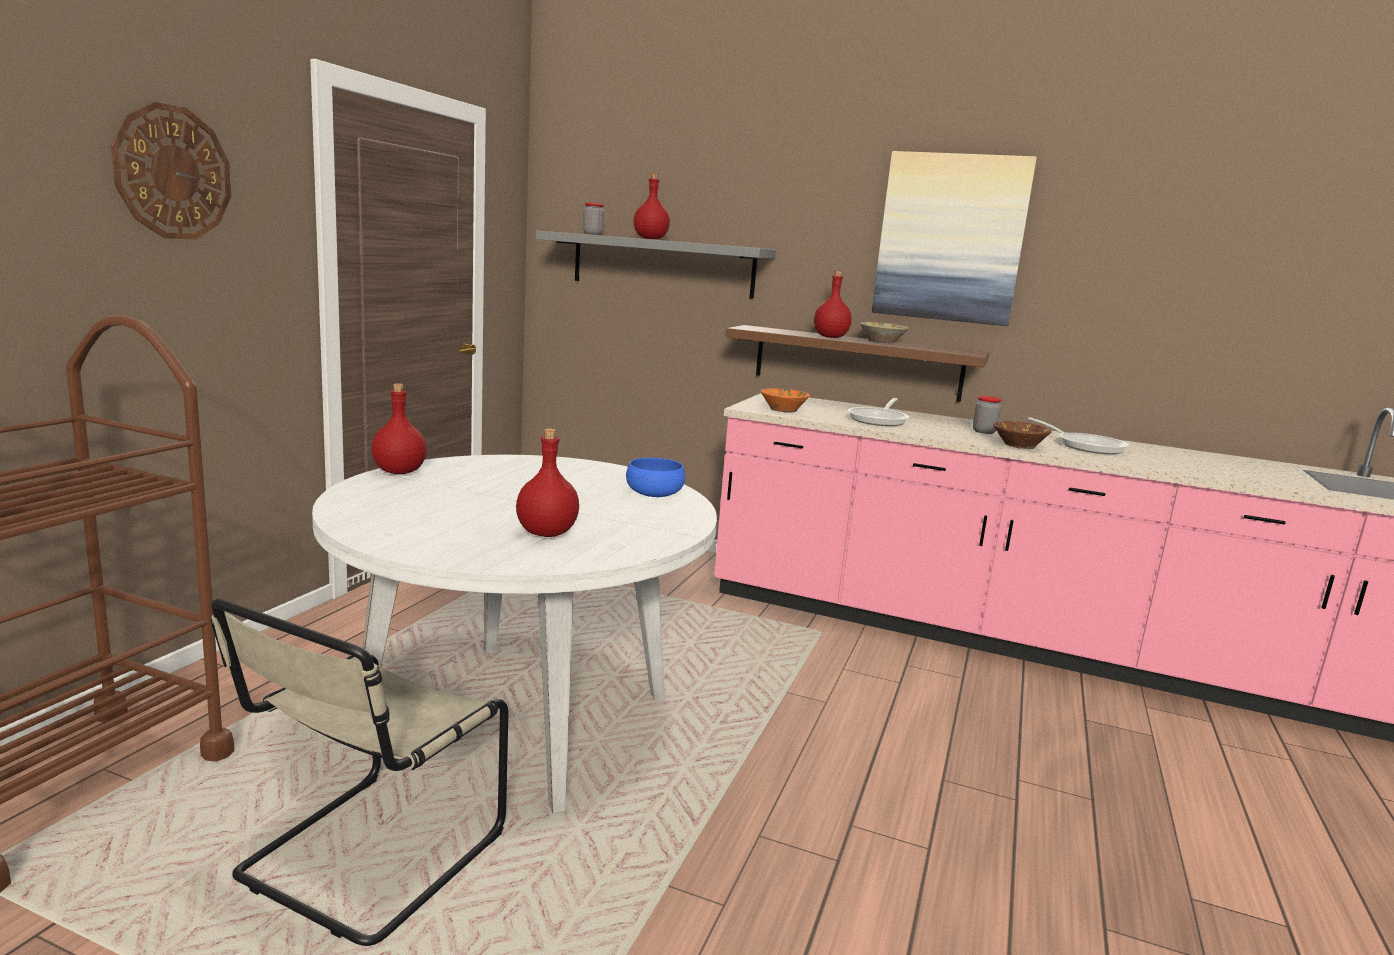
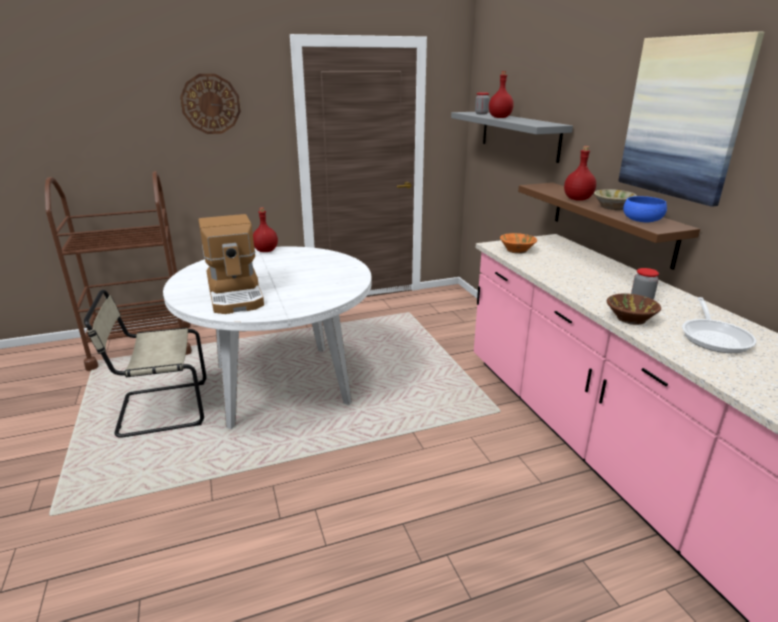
camera: 50 degrees right, 10 degrees up
(546, 533) = (236, 295): red bottle -> coffee machine
(654, 492) = (337, 288): blue bowl -> blue bowl (642, 219)
(879, 420) = (571, 271): frying pan -> none

